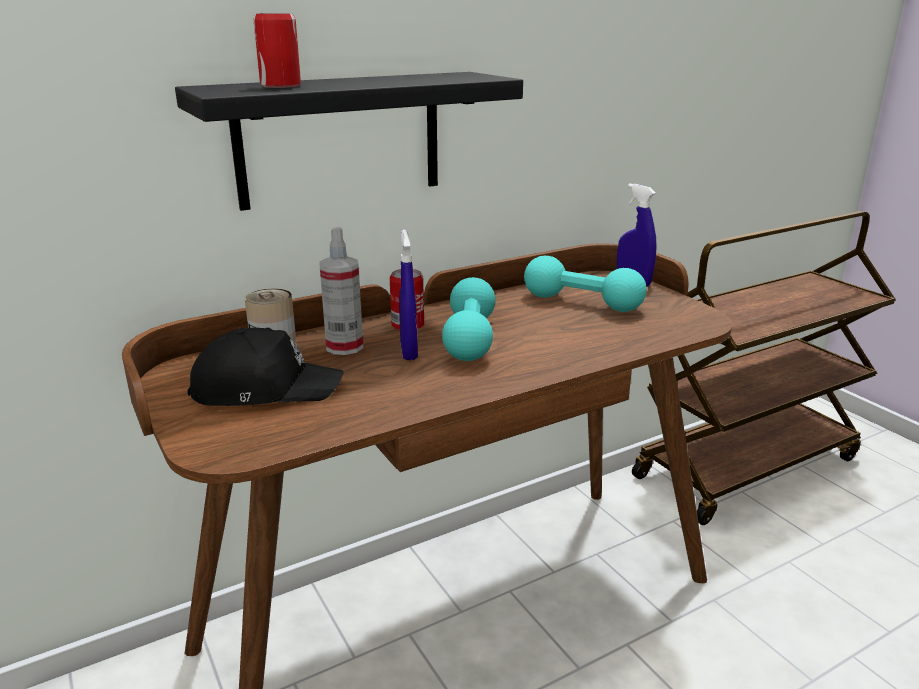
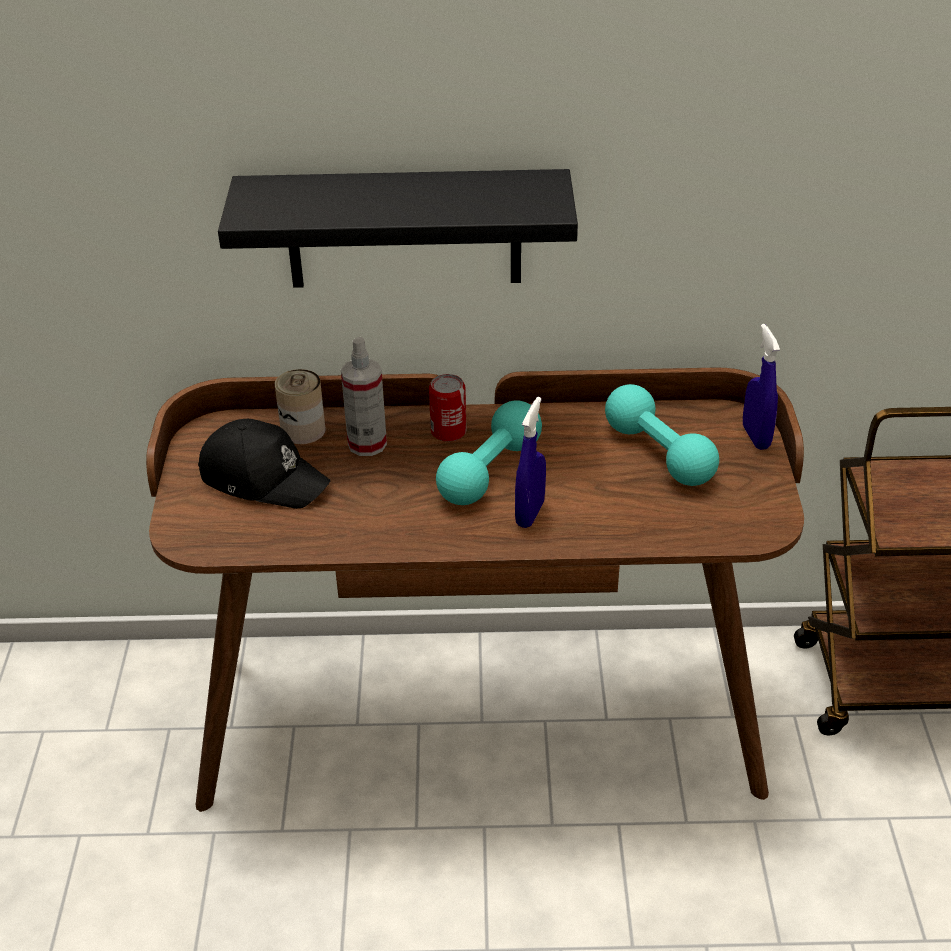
camera: 30 degrees right, 15 degrees up
(280, 86) = (315, 201): can -> none
(409, 352) = (418, 471): blue spray bottle -> blue spray bottle (530, 513)

